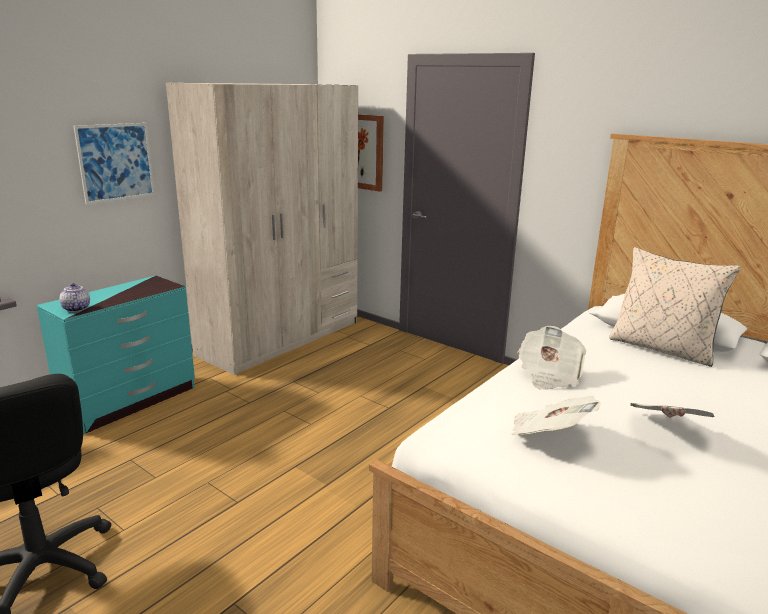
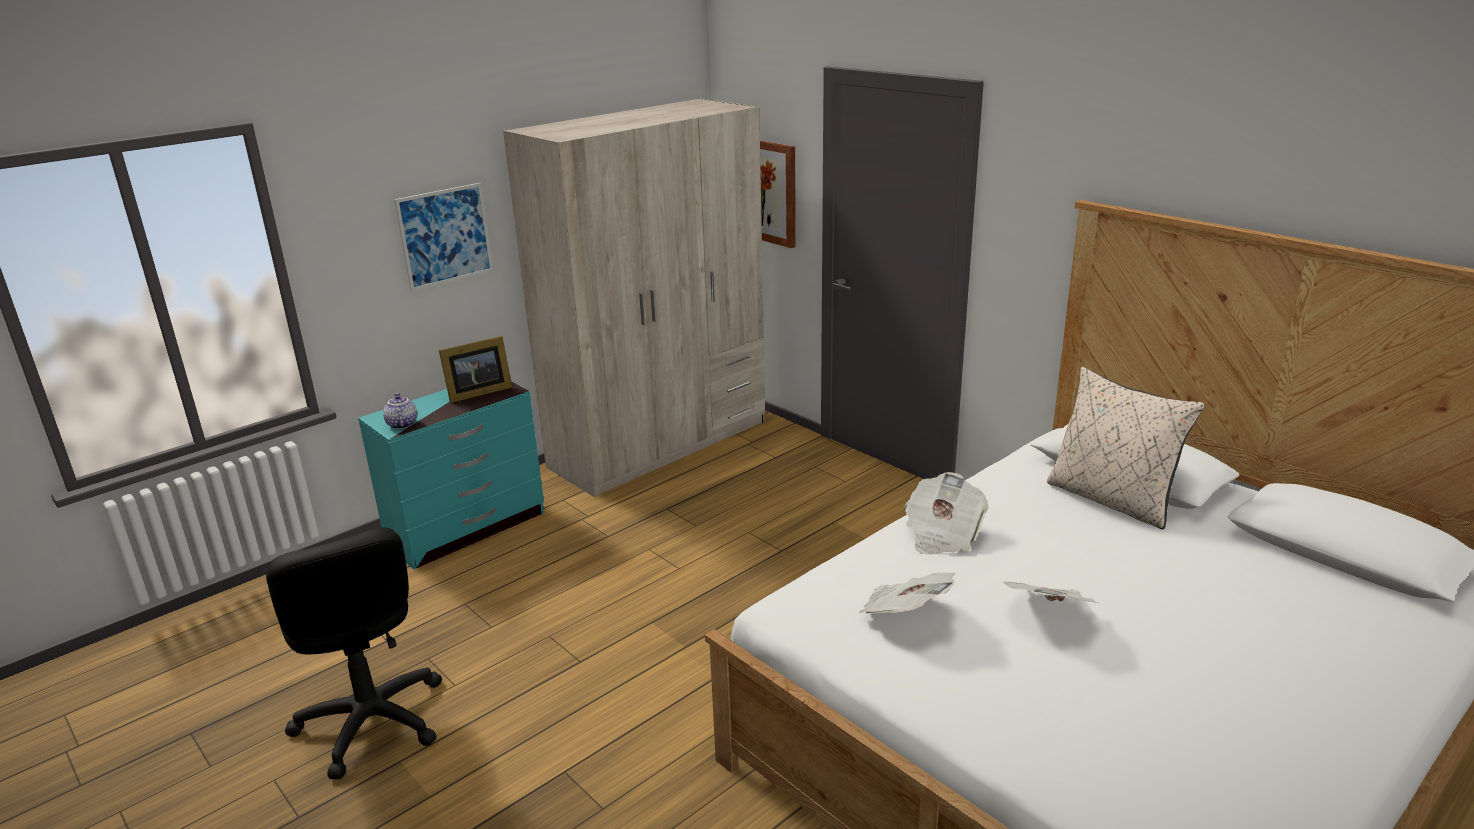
camera: 10 degrees right, 5 degrees up
(141, 287) = (476, 393): none -> picture frame

